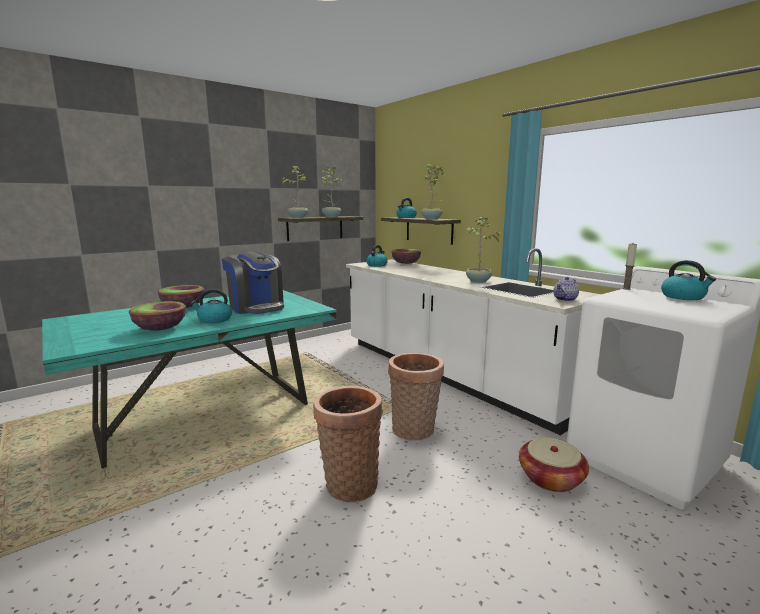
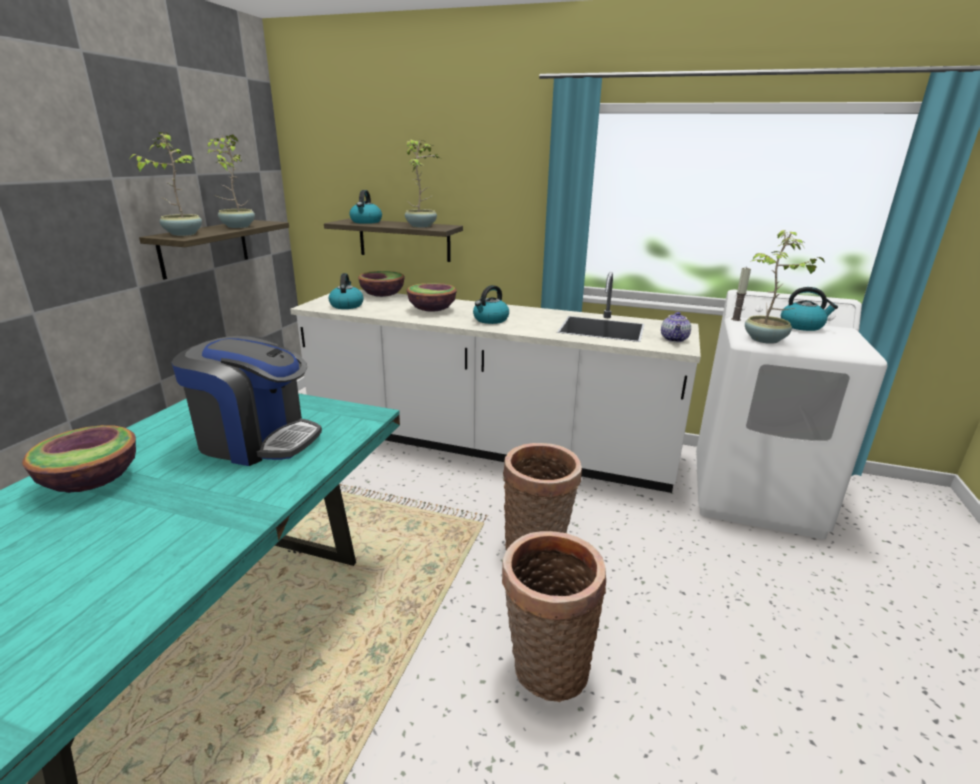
camera: 35 degrees left, 10 degrees up
(160, 329) = (142, 562): bowl -> bowl (432, 310)
(214, 320) = (224, 496): kettle -> kettle (490, 320)
(478, 281) = (536, 321): potted plant -> potted plant (765, 340)
(550, 478) = (716, 552): basket -> none

